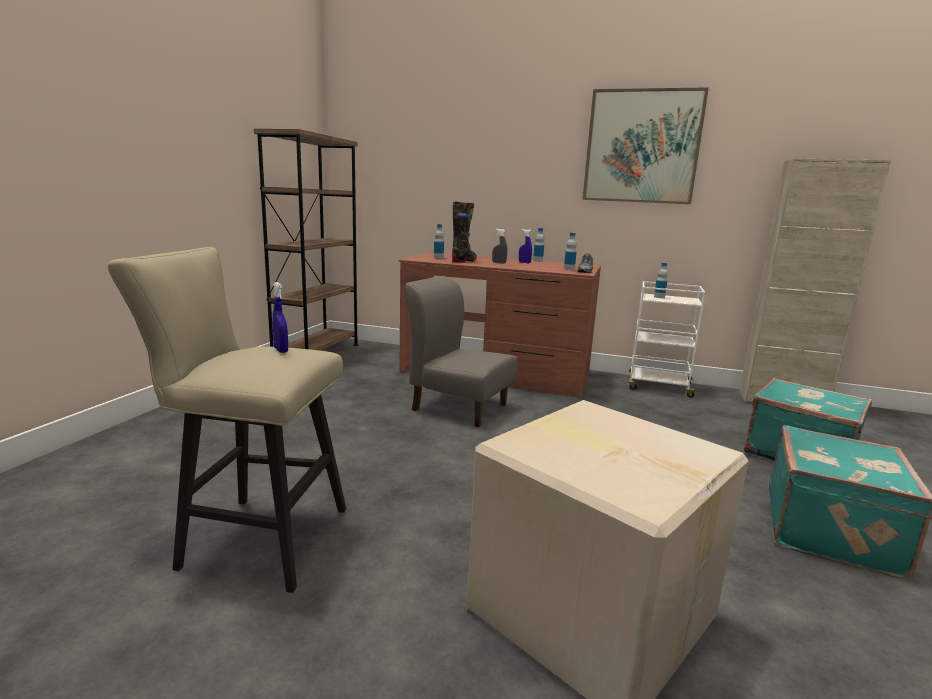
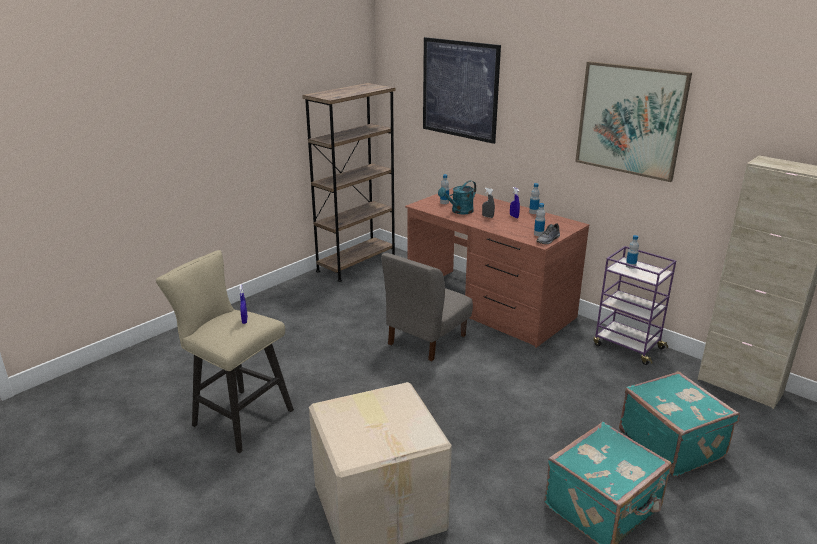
camera: 25 degrees right, 10 degrees up
(436, 140) = (459, 89): none -> picture
(459, 407) = (426, 339): grey chair -> grey chair turned 105 degrees counterclockwise
(464, 261) = (459, 211): black boot -> turquoise watering can
(658, 386) = (627, 346): white cart -> purple cart

